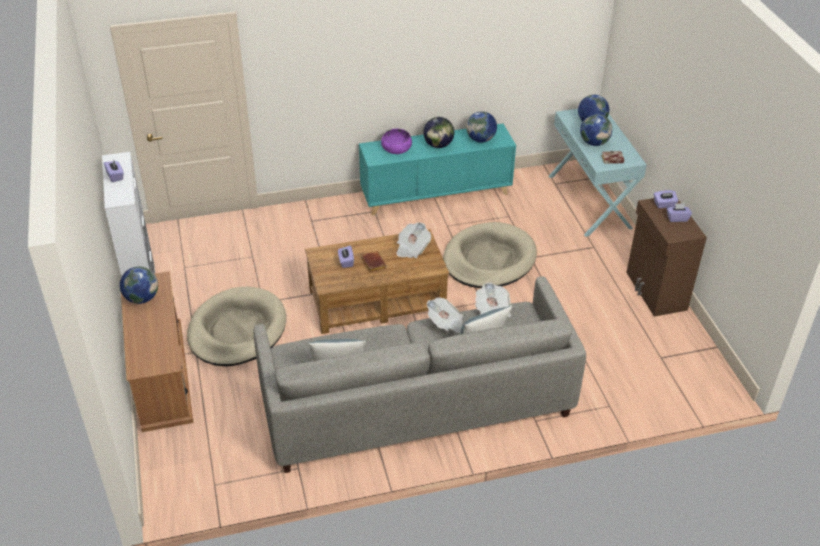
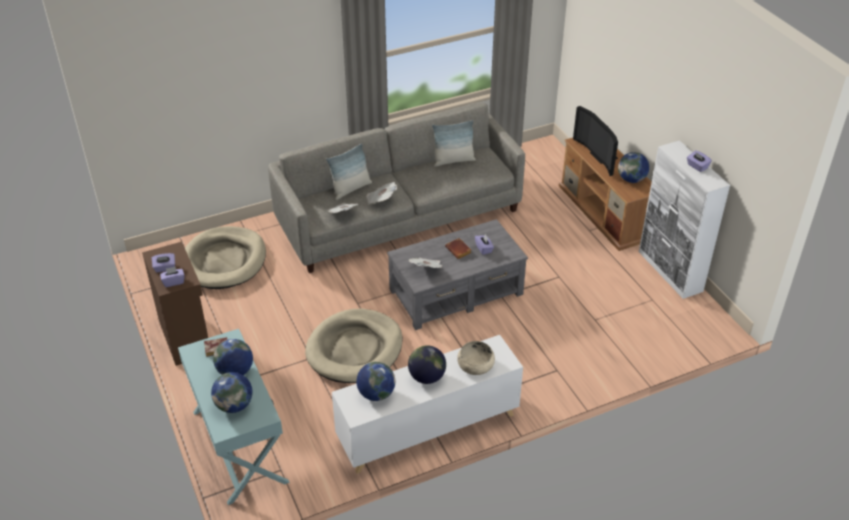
camera: 170 degrees right, 0 degrees up
(155, 336) = (600, 156): none -> television
(237, 330) = (566, 250): beige dog bed -> beige dog bed (224, 261)
(376, 300) = (457, 292): brown coffee table -> grey coffee table
(396, 148) = (475, 365): purple bowl -> beige bowl
(436, 194) = (427, 429): turquoise cabinet -> white cabinet

